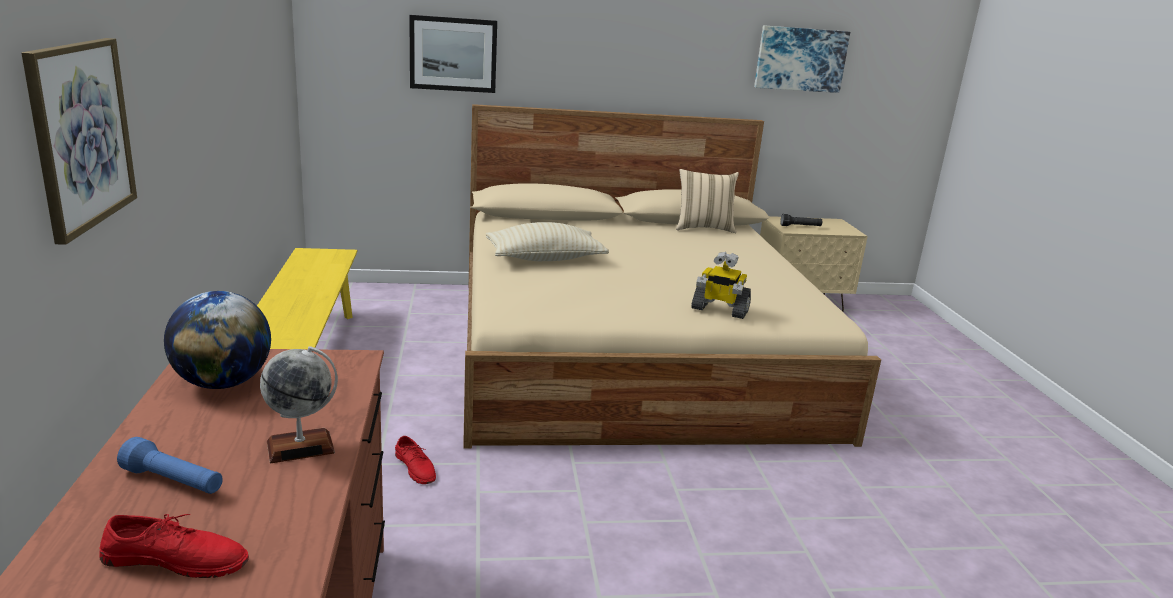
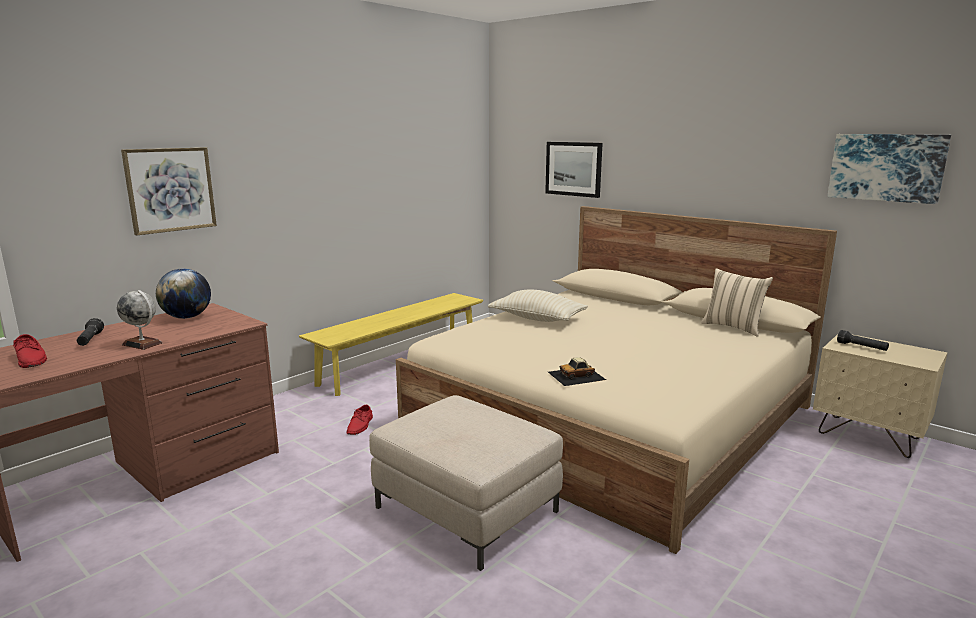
camera: 50 degrees right, 5 degrees down
(174, 482) = (90, 340): blue flashlight -> black flashlight
(688, 494) = (467, 509): none -> beige ottoman
(719, 310) = (577, 375): toy robot -> toy car

